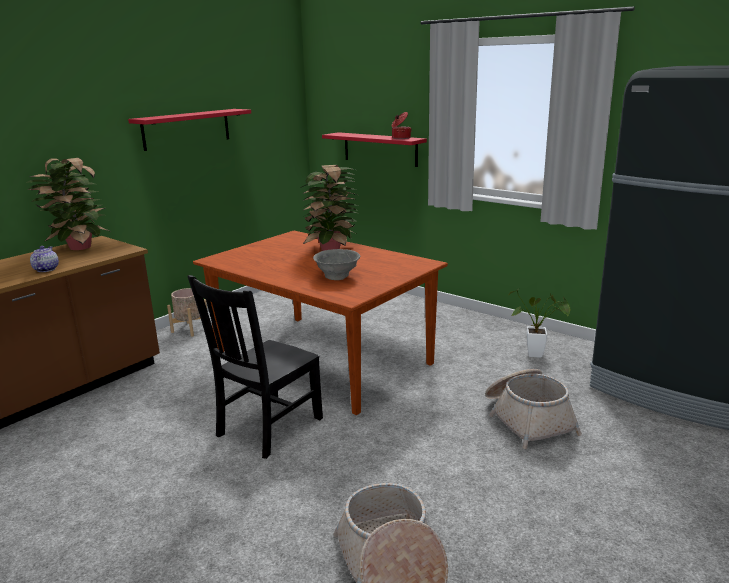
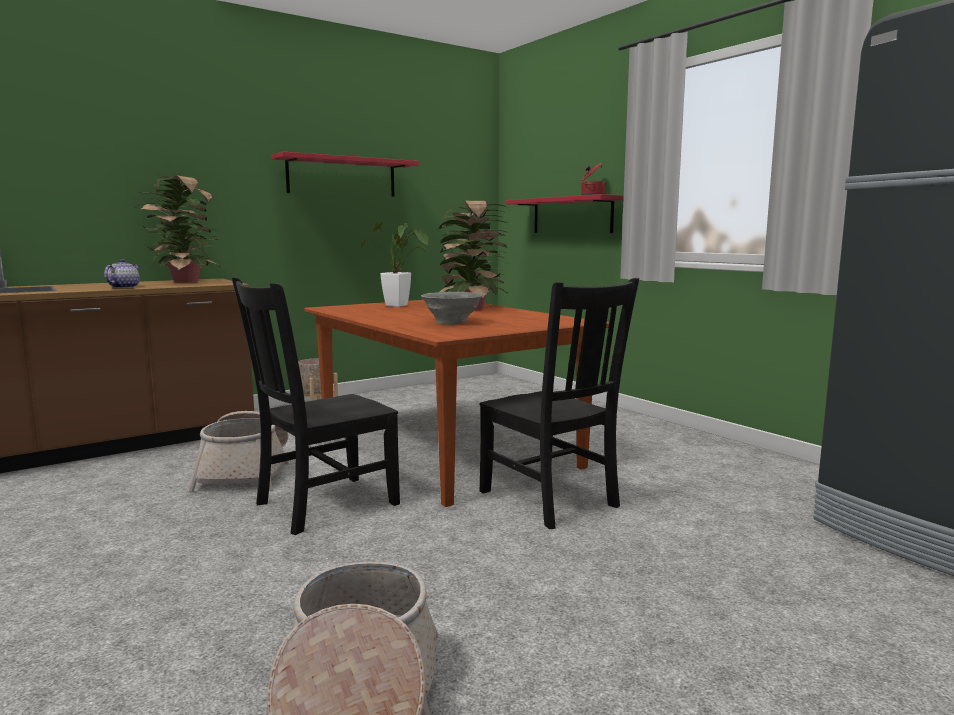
camera: 15 degrees right, 10 degrees down
(424, 397) = (551, 500): none -> black chair
(527, 419) = (692, 545): basket -> basket (246, 472)
(539, 355) = (748, 476): potted plant -> potted plant (400, 306)

